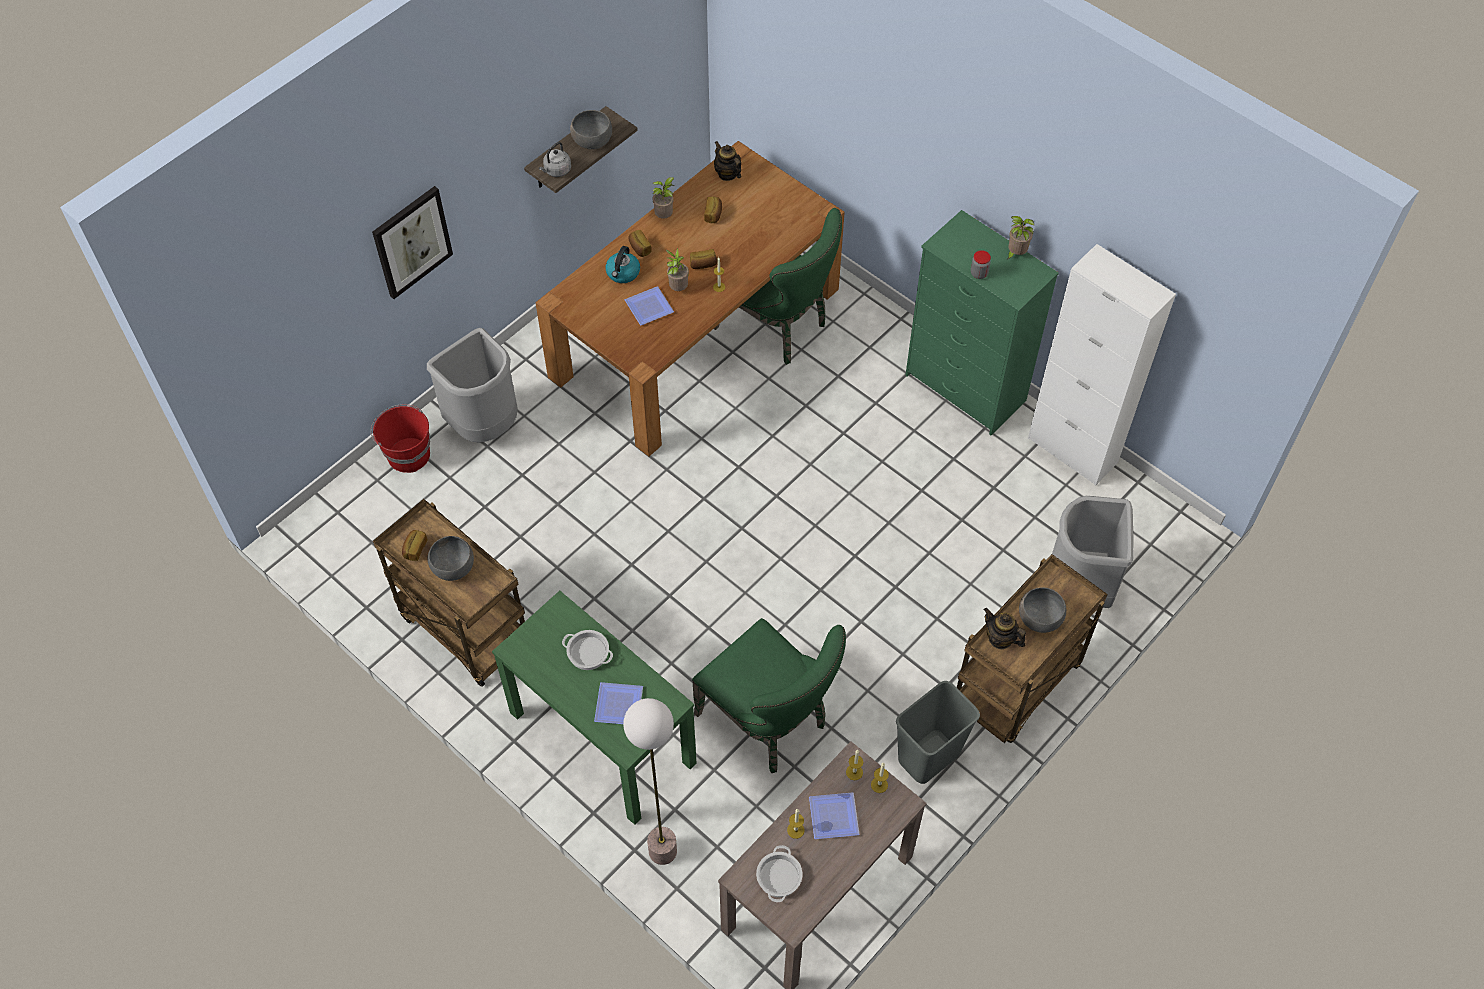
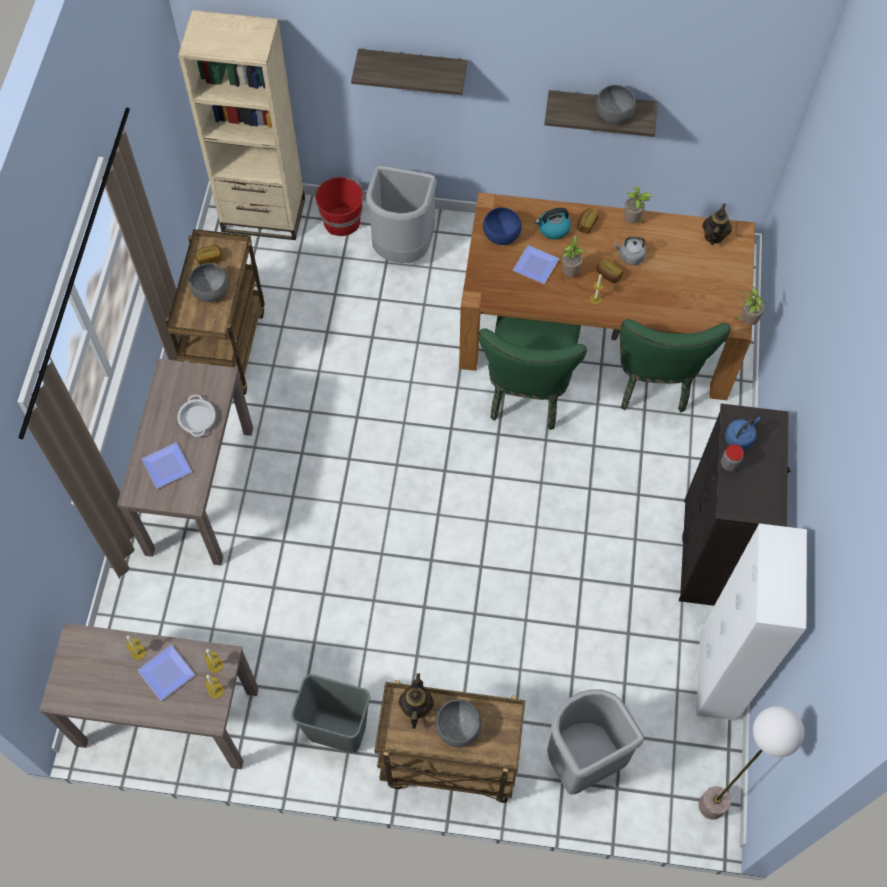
camera: 55 degrees right, 5 degrees up
(341, 514) = (263, 215): none -> beige bookcase
(412, 241) = (413, 68): picture -> shelf
(556, 171) = (563, 111): grey kettle -> grey kettle (630, 256)
(595, 312) = (501, 235): none -> blue bowl
(601, 737) = (200, 489): green console table -> brown console table
(663, 851) = (136, 588): floor lamp -> floor lamp (711, 806)
(713, 214) = (664, 252): bread -> none
(769, 721) = (289, 594): green chair -> green chair (527, 394)
(779, 877) = (91, 664): cooking pot -> none
(961, 253) = (740, 438): none -> blue kettle
(965, 389) = (709, 554): green dresser -> black dresser
(1015, 253) = (777, 481): potted plant -> potted plant (746, 321)

